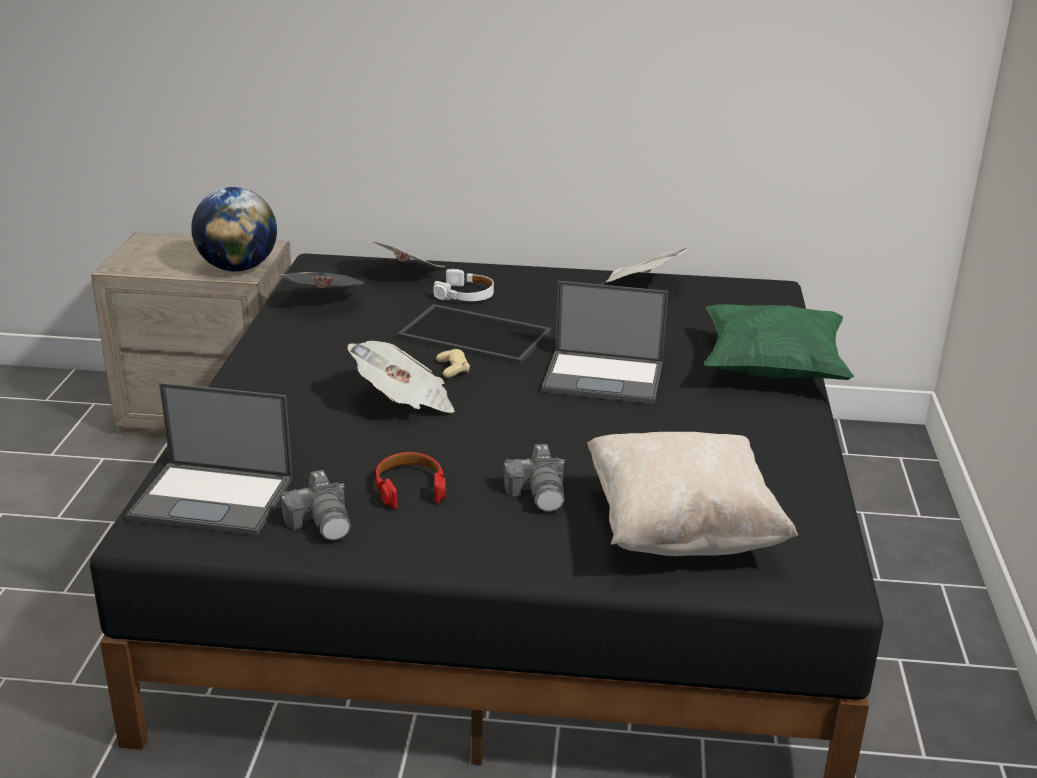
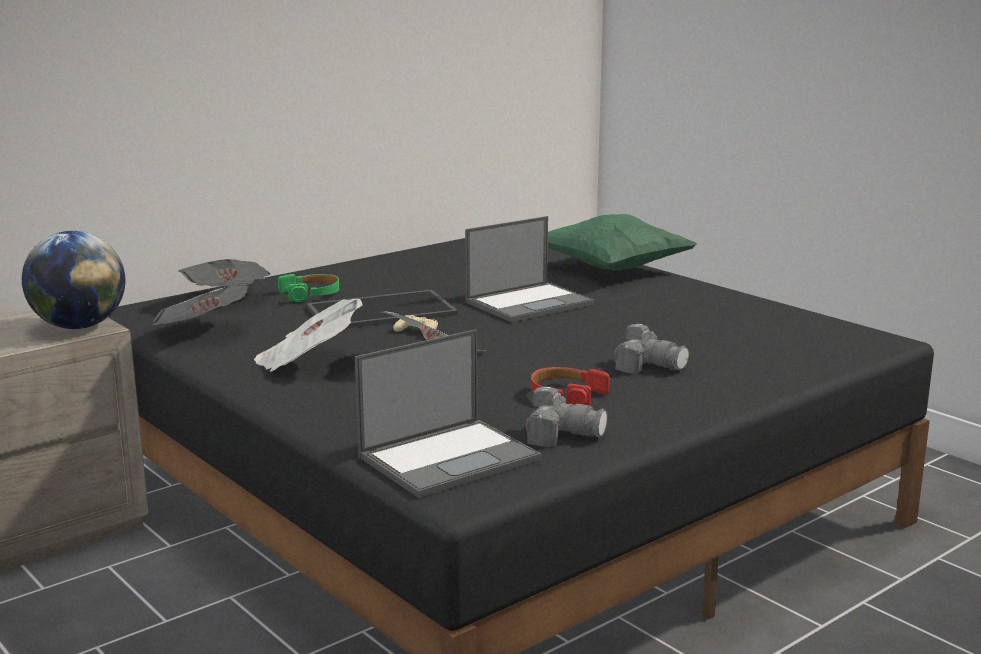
camera: 45 degrees left, 10 degrees down
(466, 295) = (311, 294): white headphones -> green headphones
(642, 286) = (425, 255): newspaper -> newspaper (307, 362)
(681, 531) = (765, 349): beige pillow -> none

